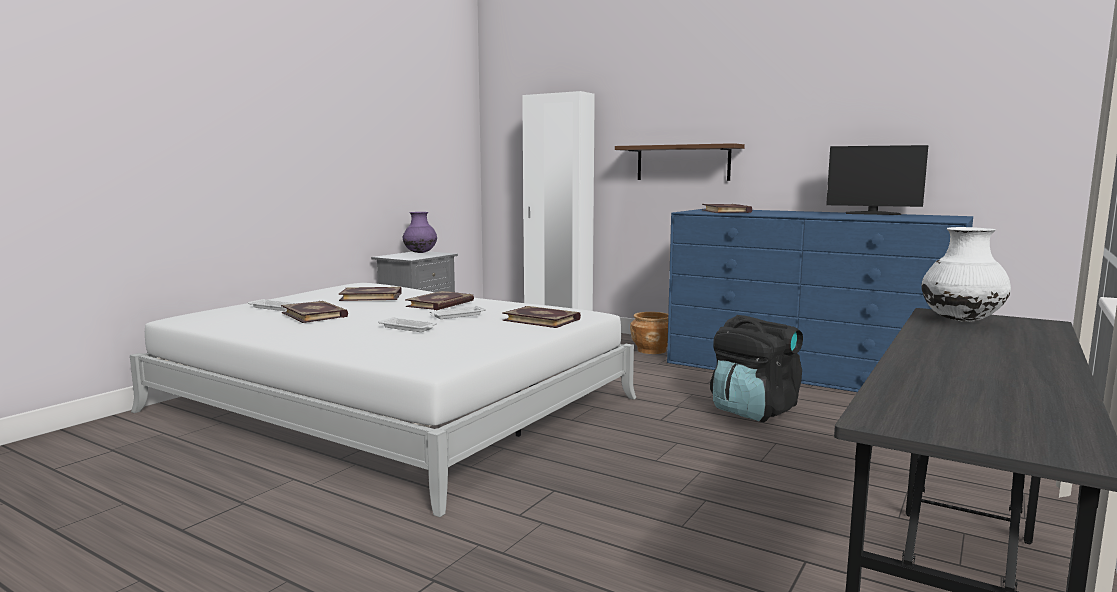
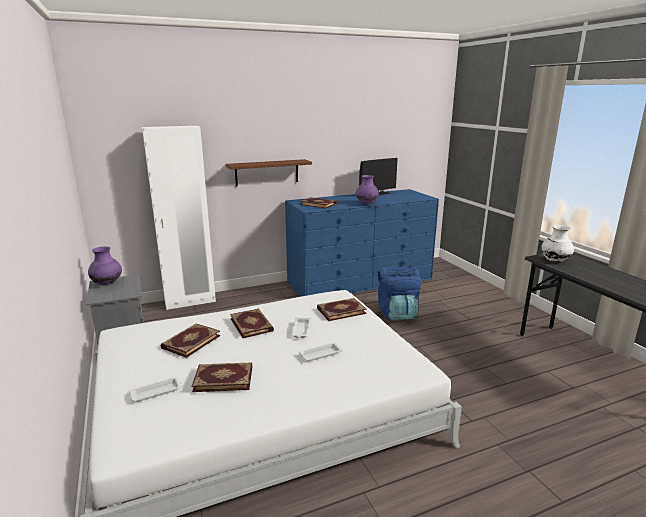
camera: 55 degrees left, 10 degrees up
(651, 350) = (278, 296): brown planter -> none
(753, 411) = (397, 313): black backpack -> blue backpack
(796, 215) = (366, 204): none -> purple vase

